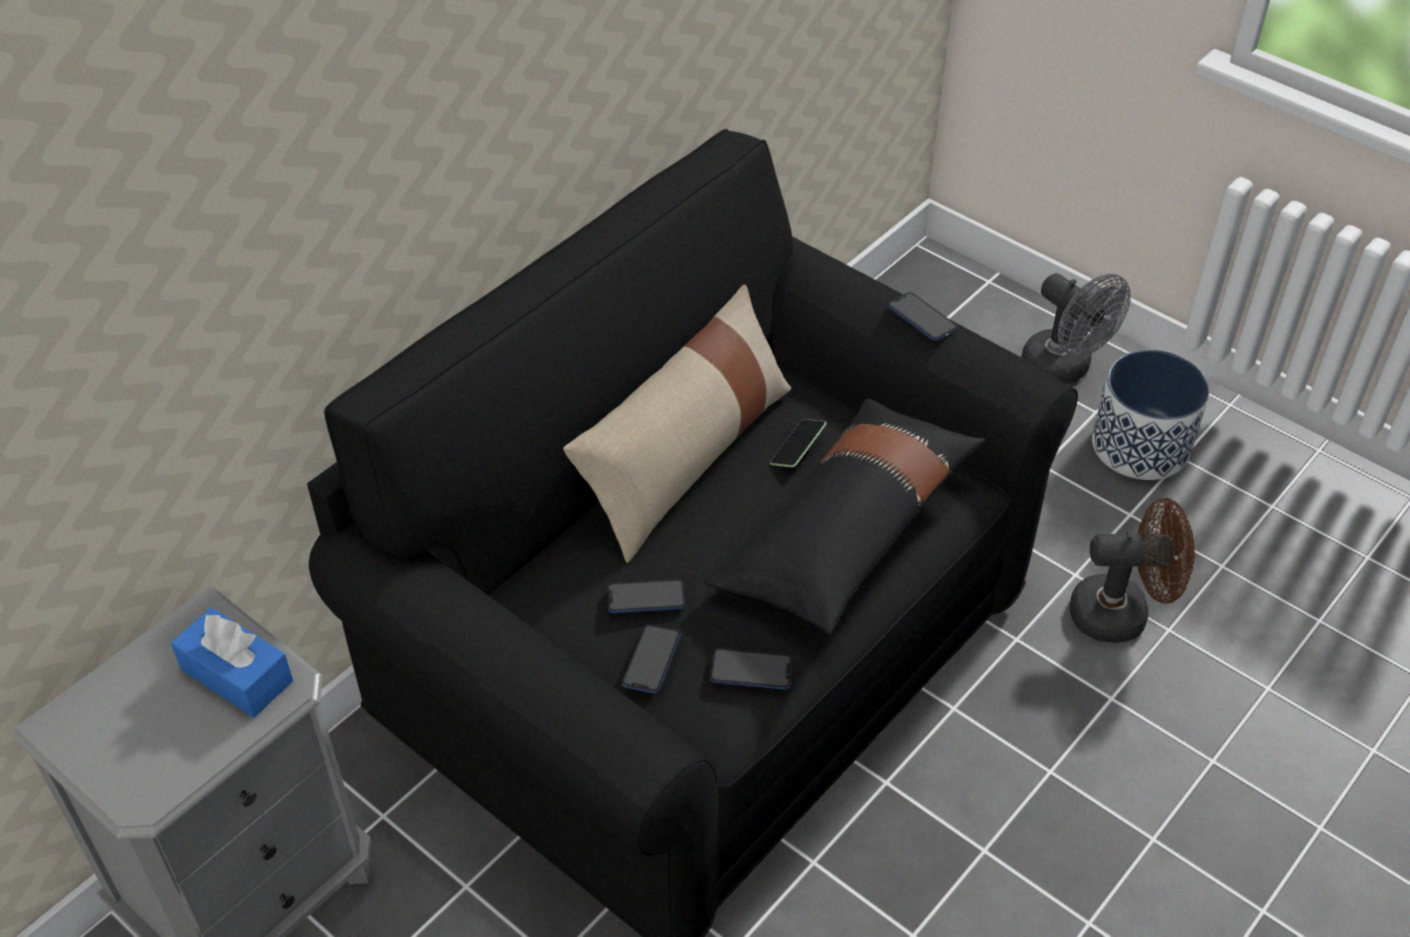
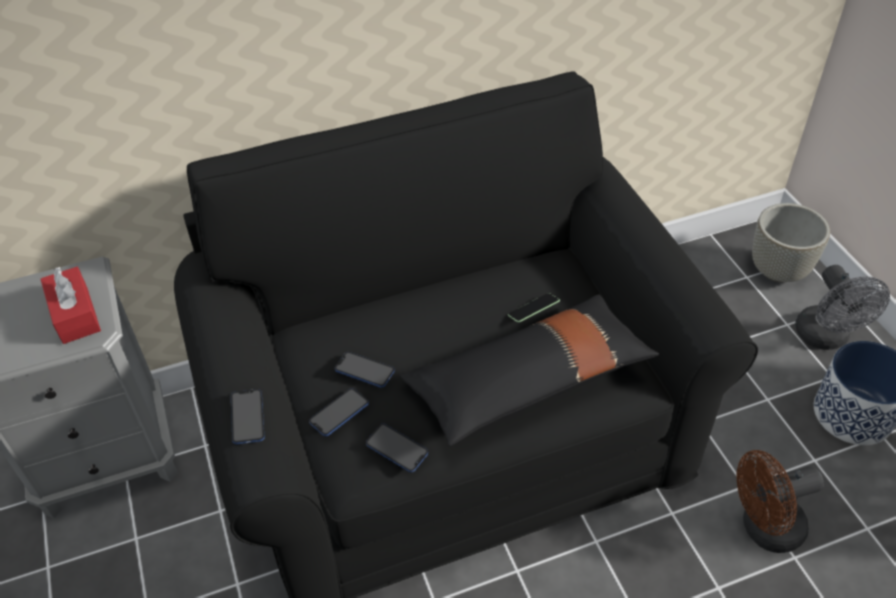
camera: 30 degrees right, 0 degrees up
(237, 675) = (75, 314): blue tissue box -> red tissue box
(686, 457) = (457, 290): beige pillow -> none
(922, 318) = (664, 251): phone -> phone (247, 417)
(968, 307) = (778, 271): none -> grey planter
(1121, 613) = (764, 529): brown fan -> brown fan turned 135 degrees clockwise

